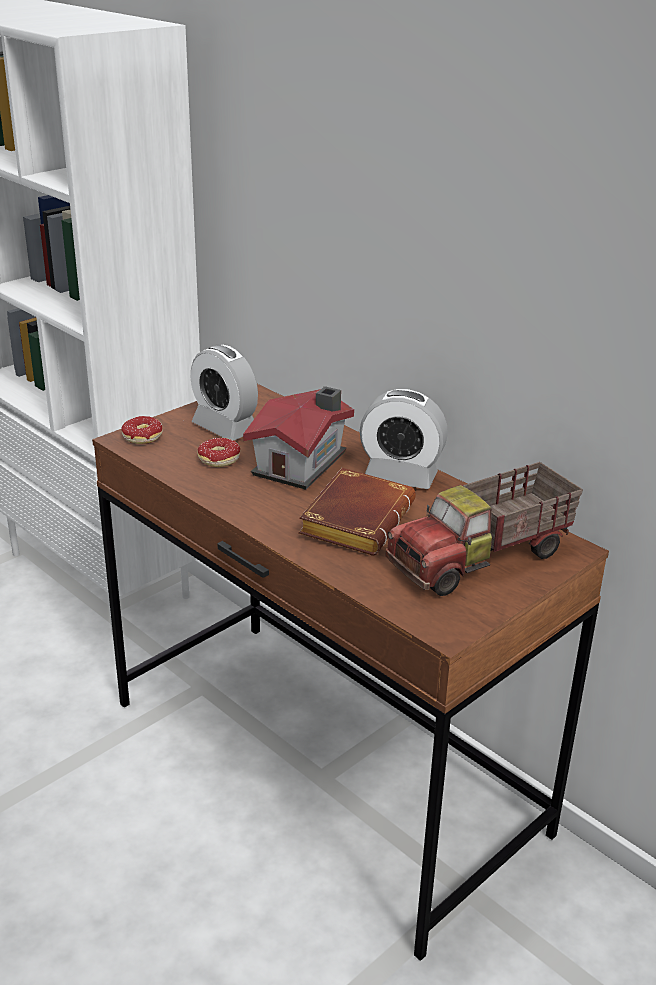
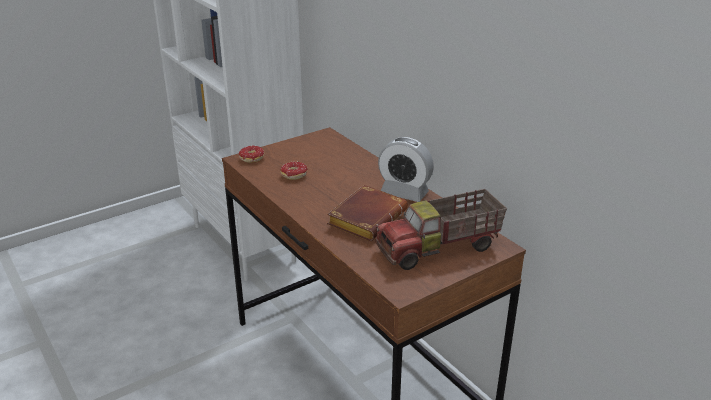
camera: 10 degrees right, 0 degrees up
(225, 427) = (304, 155): alarm clock -> none
(303, 463) = (345, 180): toy house -> none

